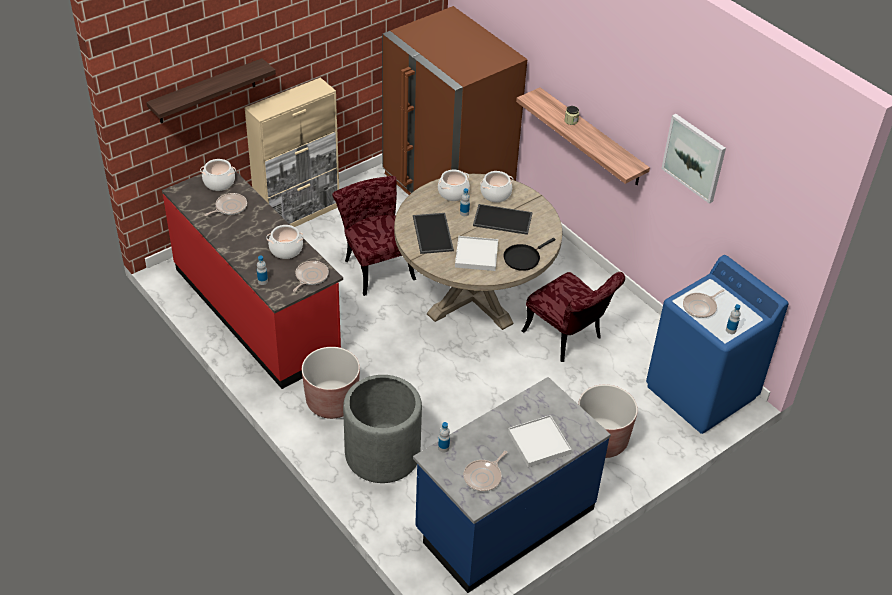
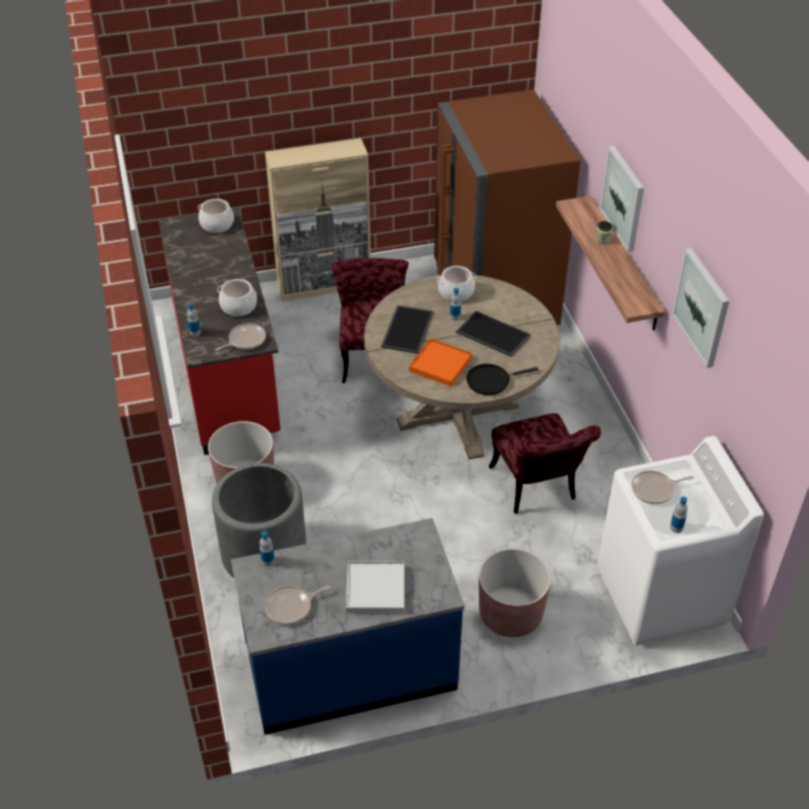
camera: 25 degrees right, 0 degrees up
(207, 91) = (221, 125): shelf -> none
(229, 207) = (211, 251): frying pan -> none
(476, 255) = (440, 364): white tray -> orange tray
(495, 194) = (502, 305): cooking pot -> none
(585, 84) = (623, 198): none -> picture
(701, 392) = (661, 597): blue washing machine -> white washing machine

